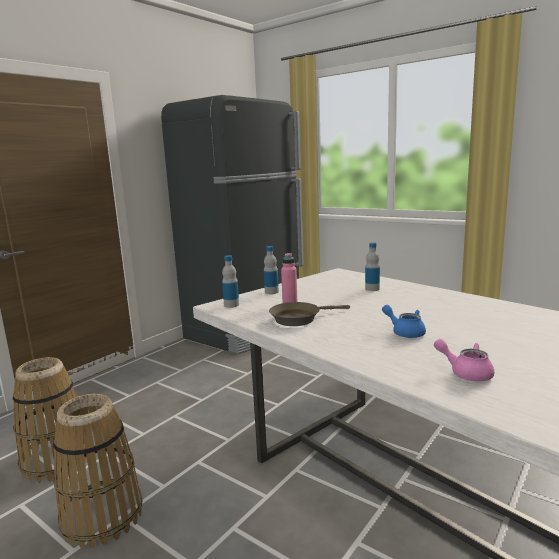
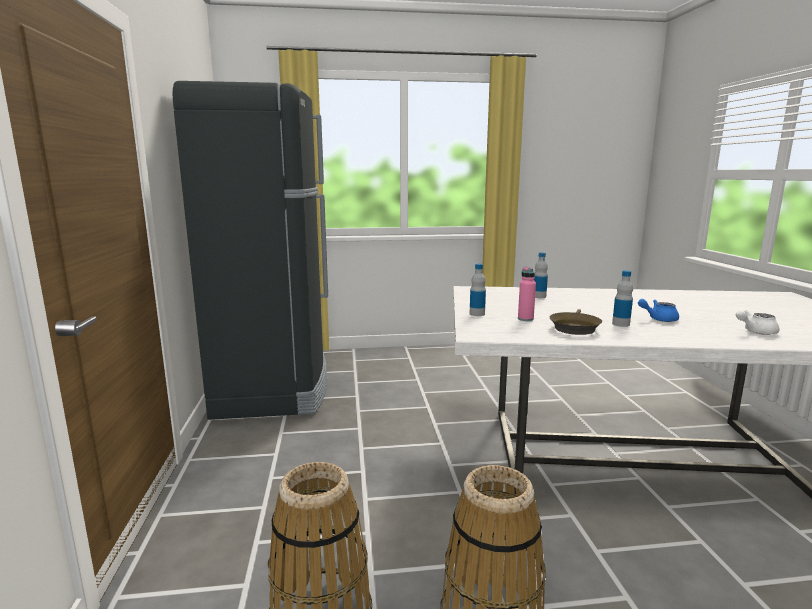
camera: 45 degrees left, 0 degrees up
(231, 305) = (486, 331): bottle -> bottle (620, 324)
(465, 373) = (755, 331): pink teapot -> white teapot

